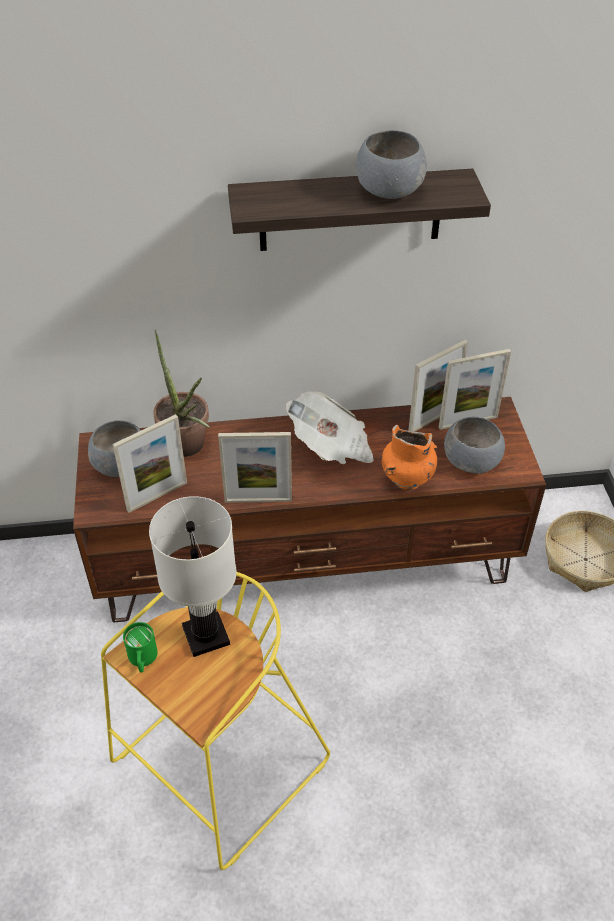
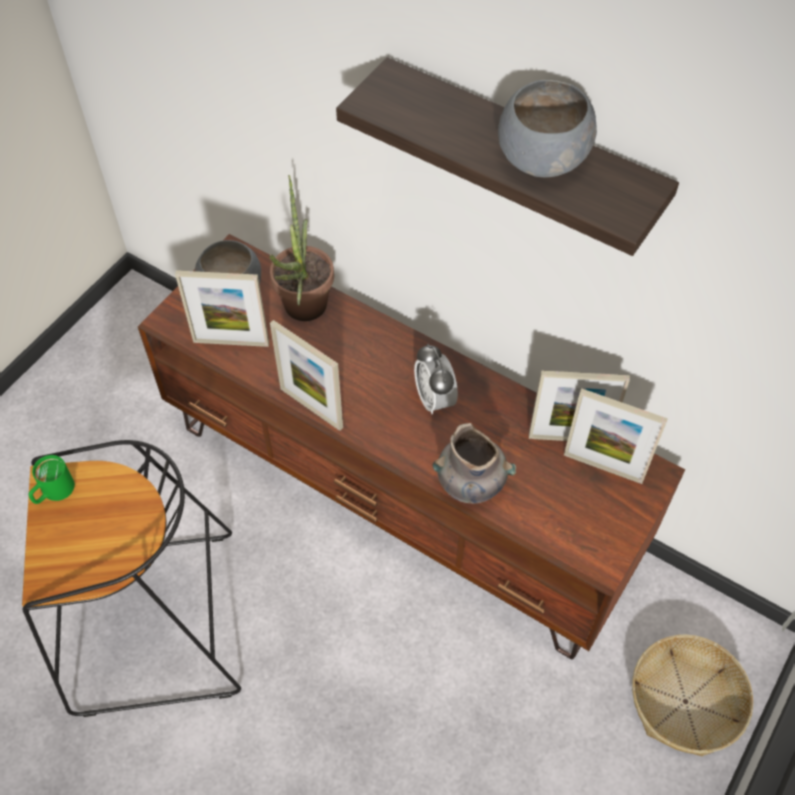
camera: 40 degrees right, 10 degrees up
(205, 635) = (121, 508): white table lamp -> none
(219, 766) = (151, 625): yellow stool -> black stool
(331, 446) = (434, 399): newspaper -> alarm clock
(407, 479) = (471, 486): orange vase -> grey vase
(472, 462) = (559, 515): grey bowl -> none

